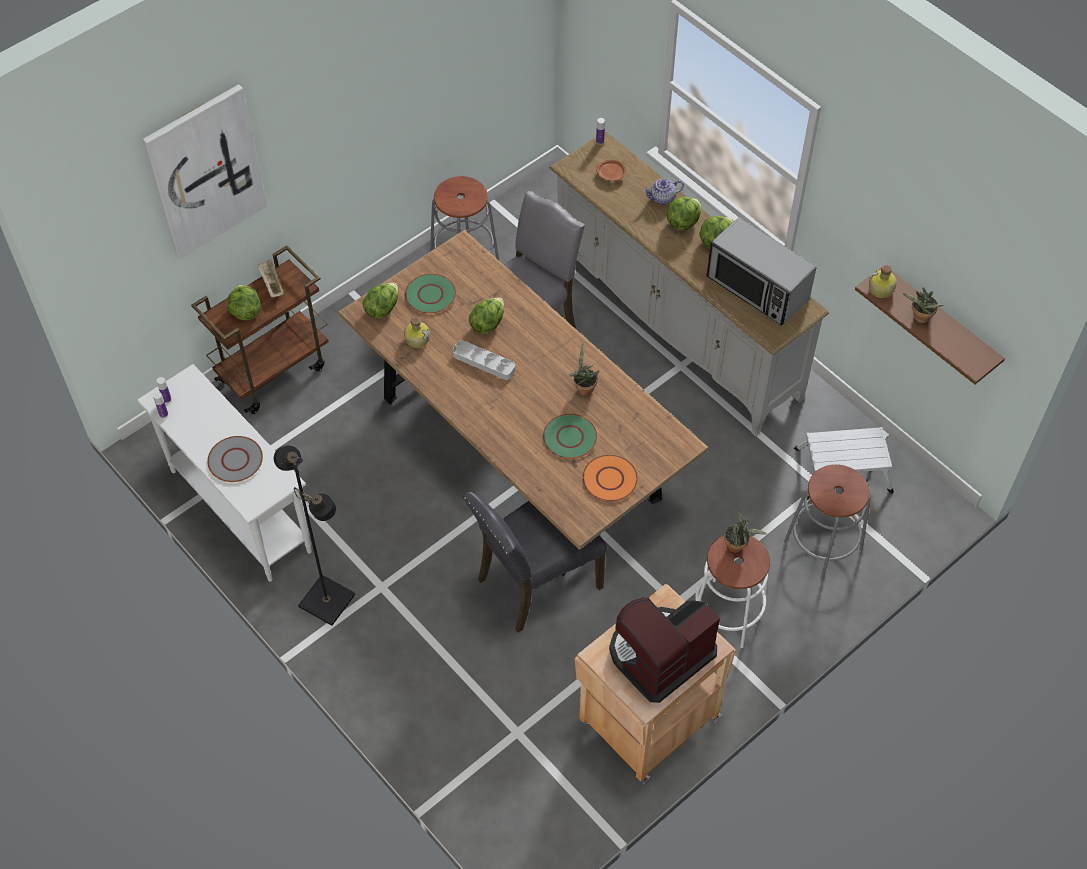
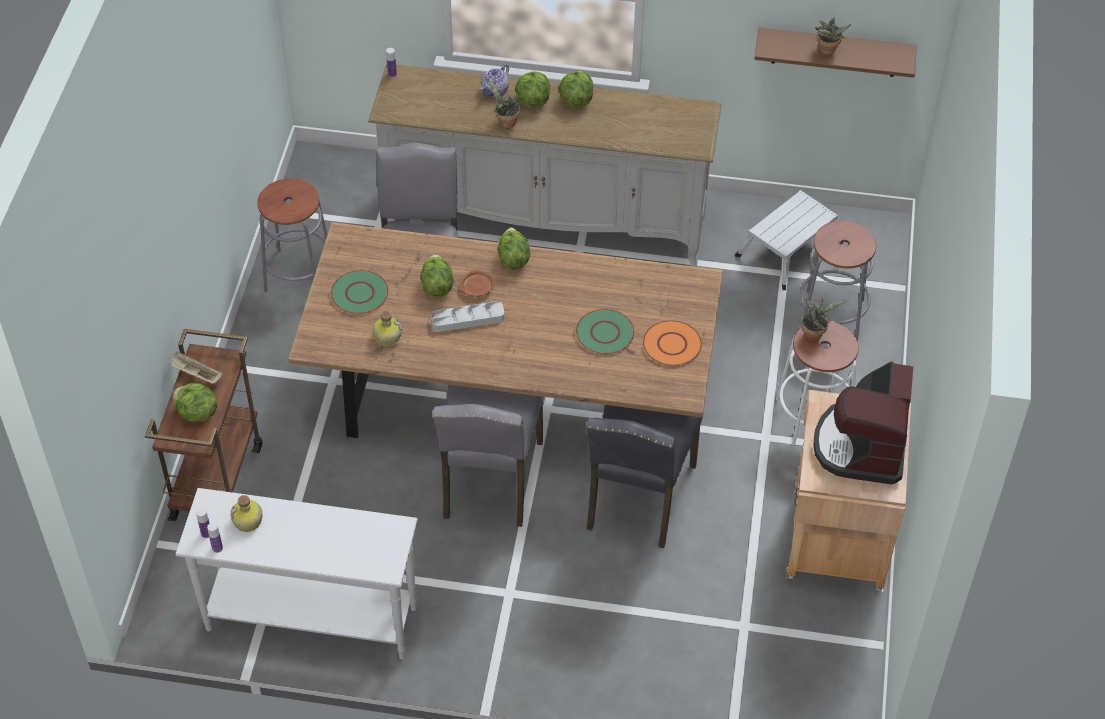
camera: 40 degrees left, 5 degrees down
(205, 171) = (127, 268): picture -> none
(236, 460) = (331, 541): grey plate -> none
(327, 601) = (473, 638): black floor lamp -> none
(382, 308) = (327, 331): lettuce -> lettuce (513, 259)
(446, 497) = (489, 481): none -> grey chair
(583, 388) = (574, 287): potted plant -> potted plant (505, 122)
(611, 174) = (431, 96): brown plate -> brown plate (477, 287)
(757, 289) = (648, 117): microwave -> none
(881, 290) = (776, 47): bottle -> bottle (248, 522)

